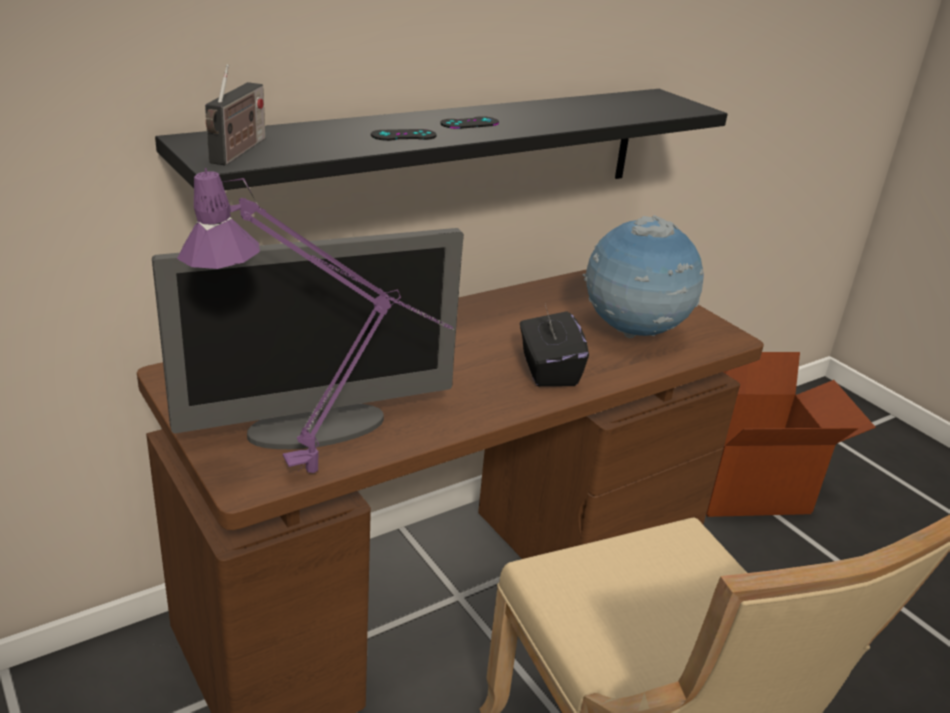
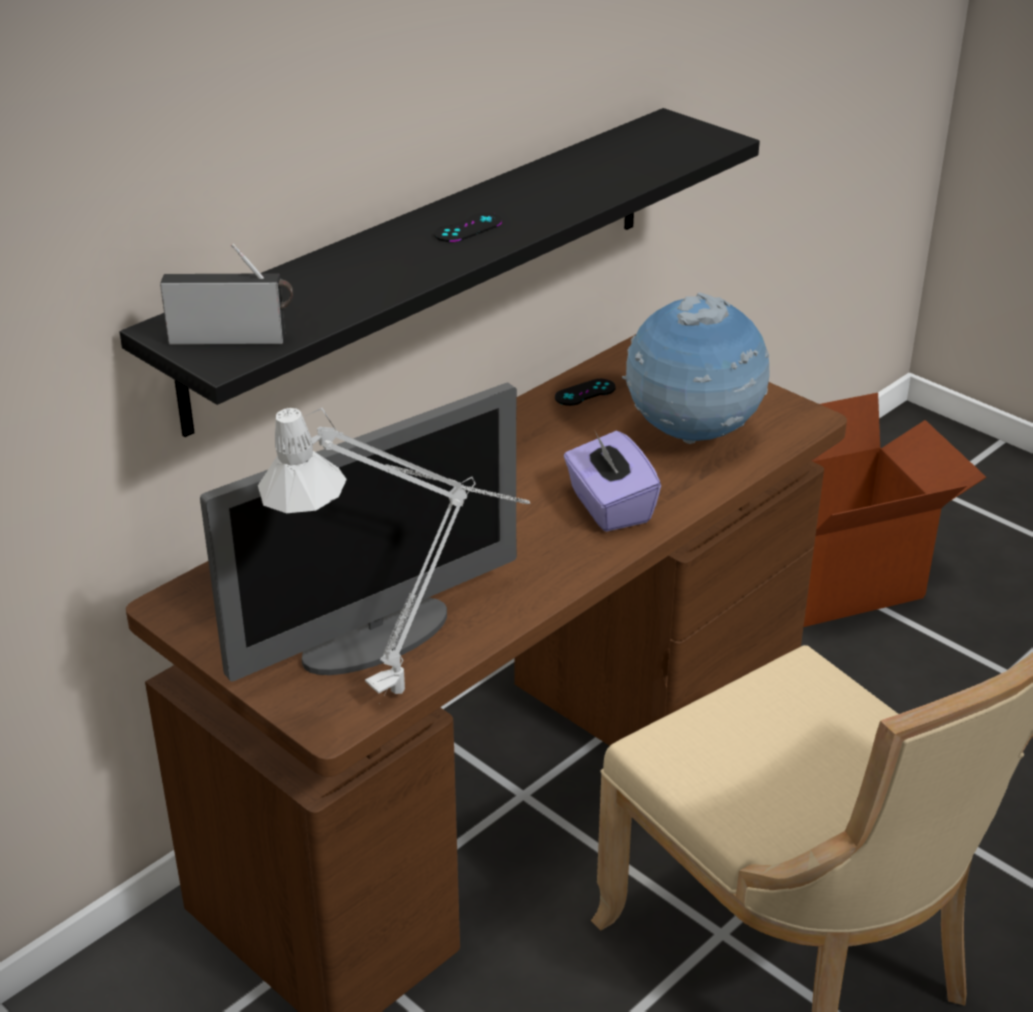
camera: 10 degrees left, 5 degrees up
(237, 152) = (233, 338): radio -> radio turned 90 degrees counterclockwise
(328, 470) = (414, 686): purple table lamp -> grey table lamp
(403, 135) = (403, 267): black game controller -> black game controller (585, 393)
(548, 370) = (609, 507): black tissue box -> purple tissue box

